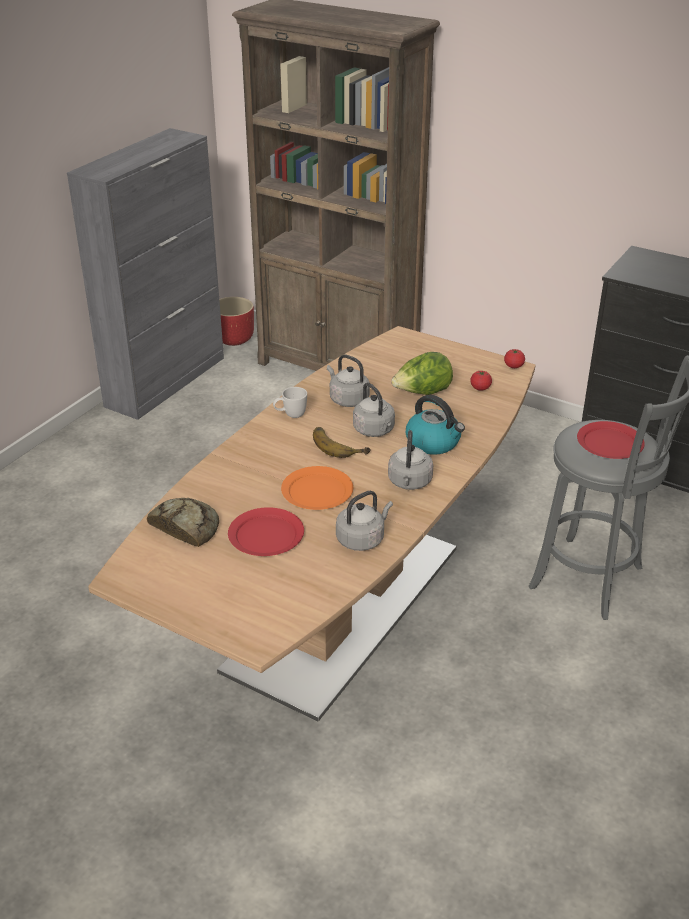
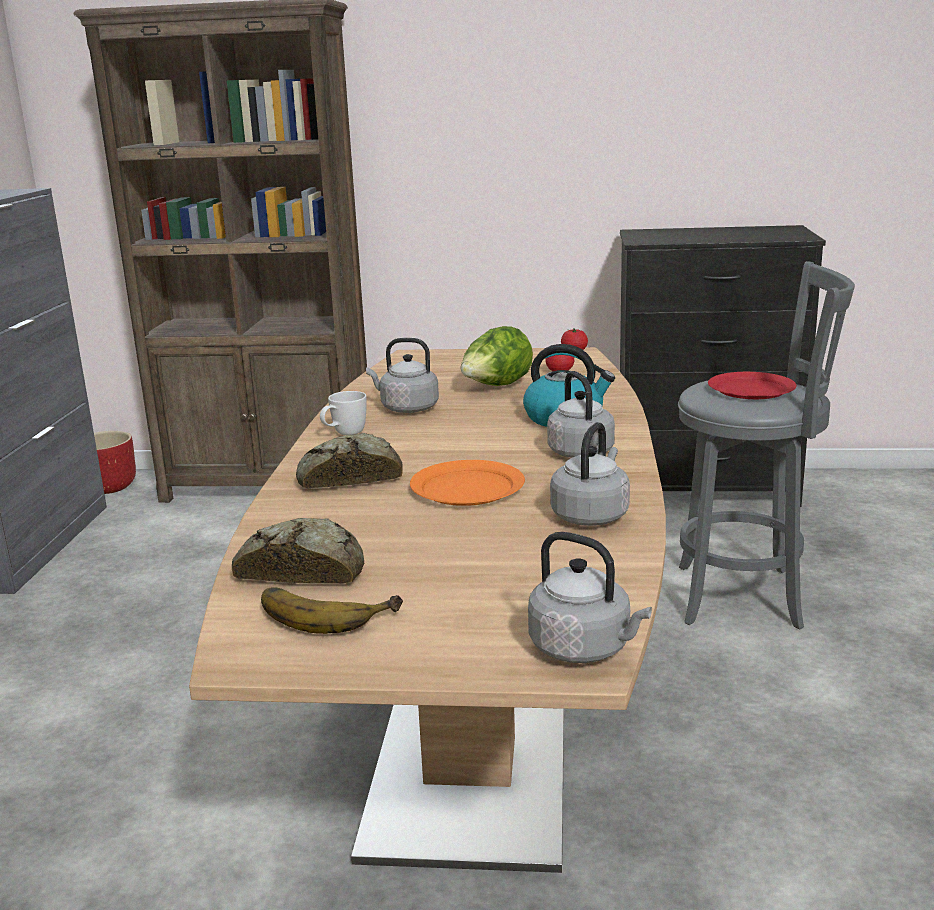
camera: 25 degrees left, 15 degrees down
(262, 457) = (348, 476): none -> bread
(265, 535) = (444, 546): red plate -> none
(339, 444) = (444, 444): banana -> banana (327, 611)
(375, 431) = (476, 424): grey kettle -> grey kettle (584, 649)

